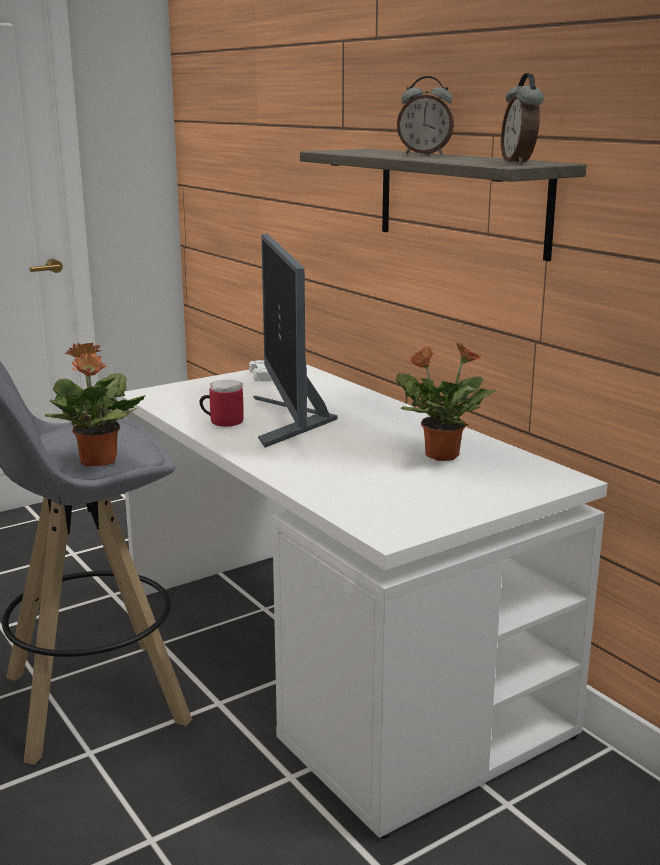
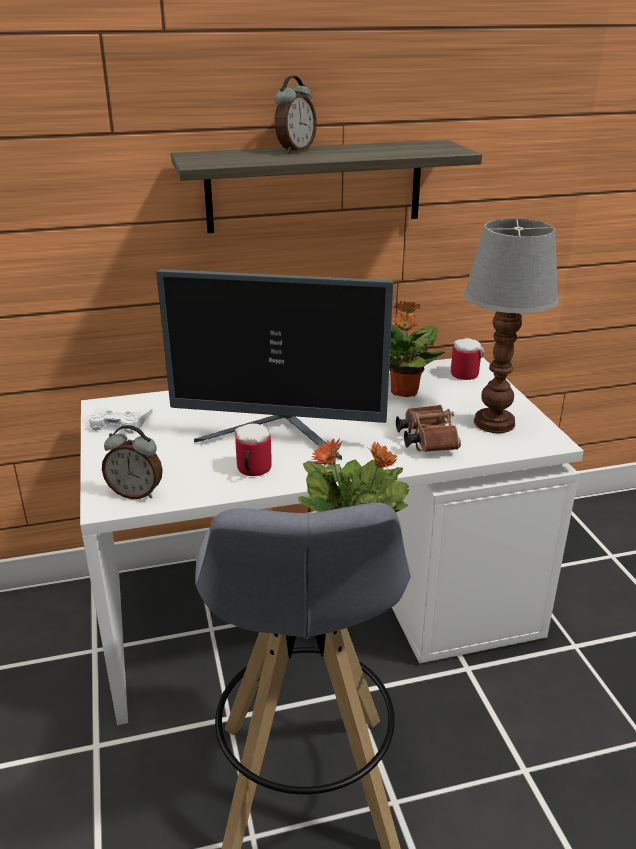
camera: 70 degrees left, 10 degrees up
(335, 475) = (426, 440): none -> brown binoculars
(411, 503) = (495, 422): none -> table lamp
(519, 162) = (433, 147): alarm clock -> alarm clock (136, 493)
(534, 479) = (466, 373): none -> mug

